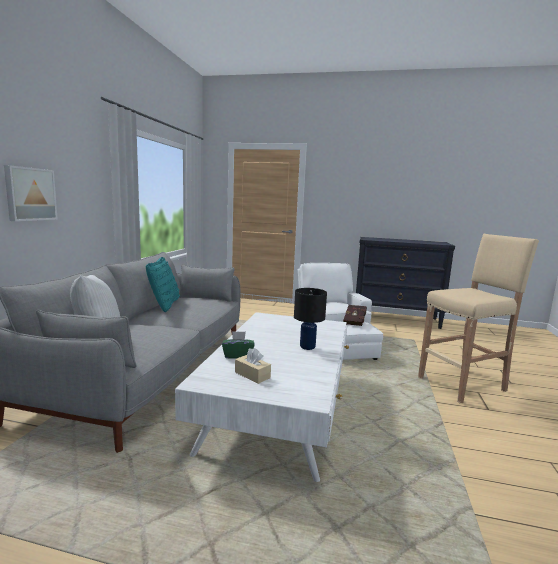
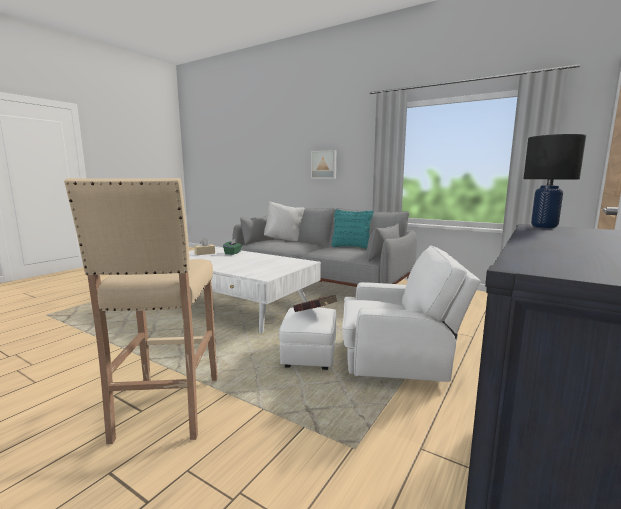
camera: 110 degrees right, 0 degrees up
(306, 347) = (225, 264): black table lamp -> black table lamp (544, 226)

